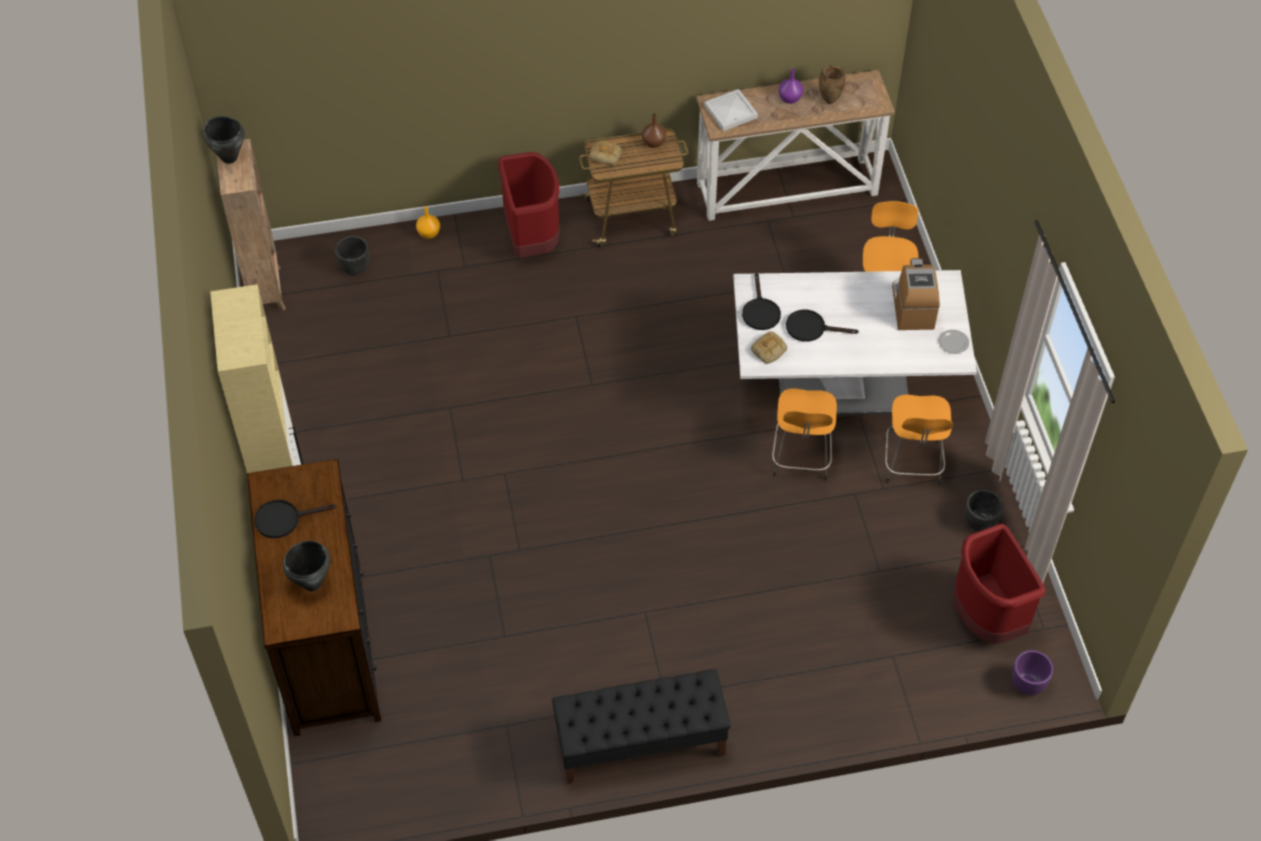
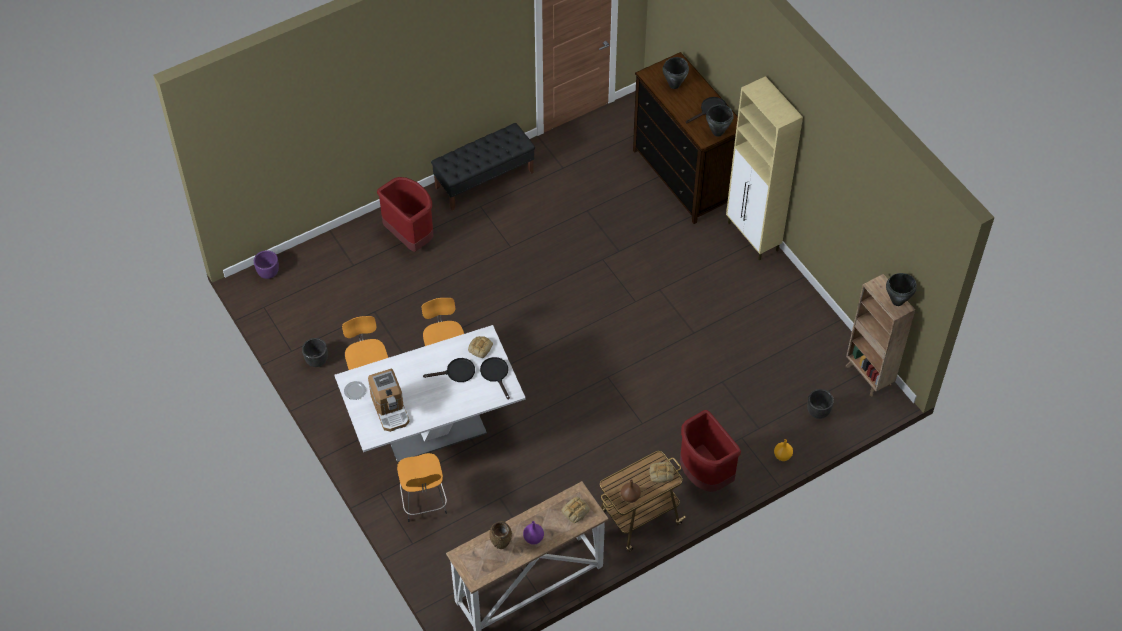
camera: 160 degrees right, 0 degrees up
(297, 479) = (717, 132): none -> black cooking pot
(731, 111) = (575, 511): white tray -> bread
(985, 618) = (301, 303): red trash can -> red trash can (410, 237)

